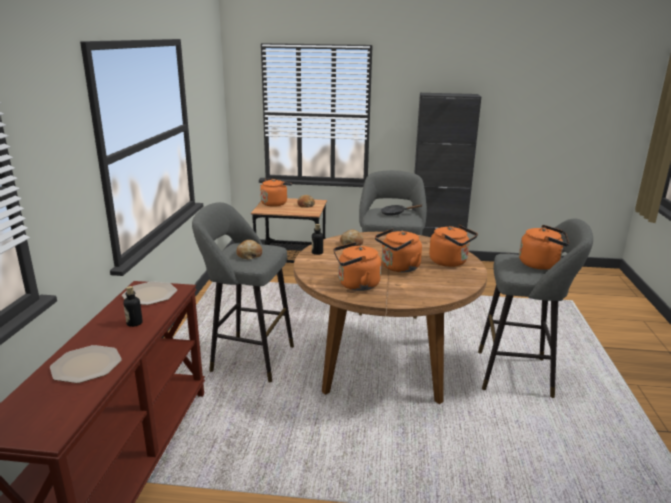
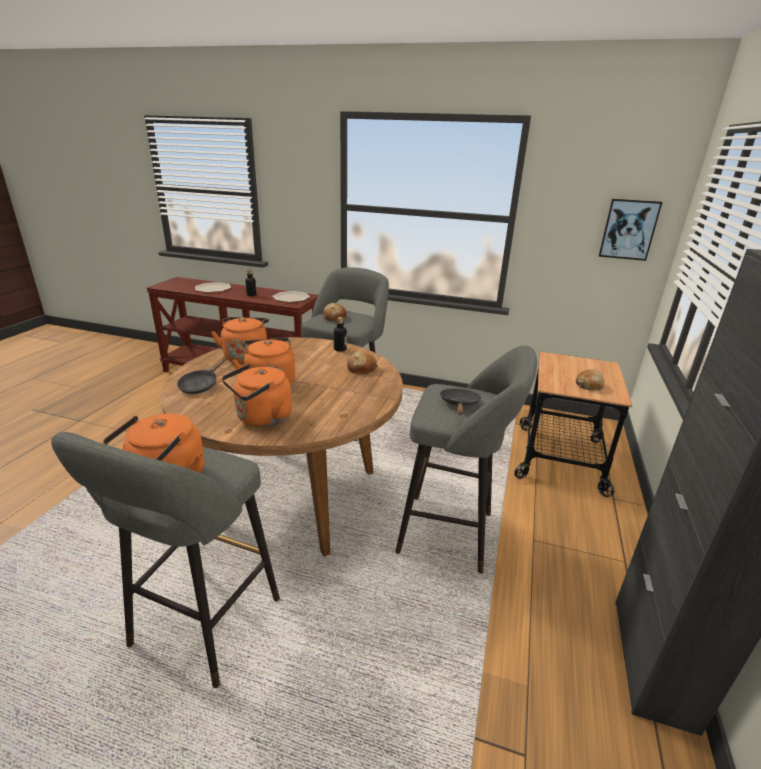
camera: 100 degrees right, 5 degrees up
(216, 114) = (628, 229): none -> picture
(275, 203) = (588, 366): orange kettle -> none
(424, 290) = (201, 385): none -> black frying pan

